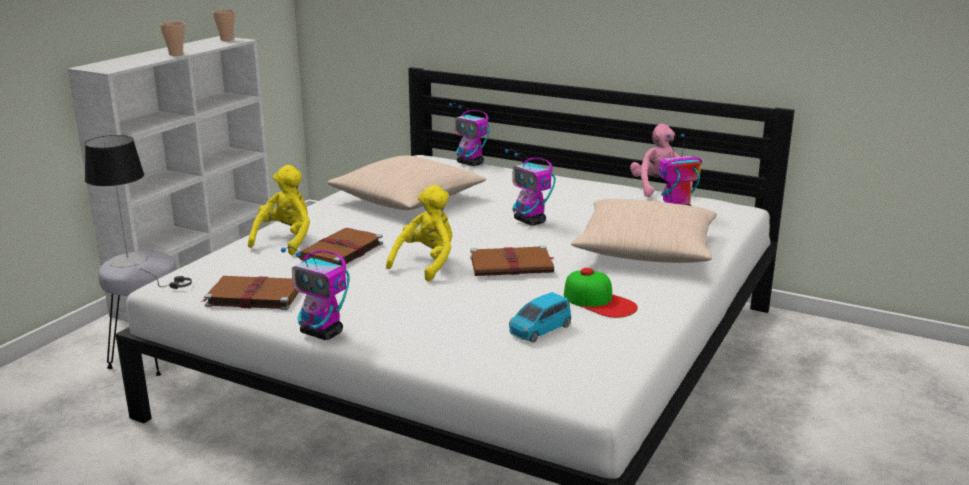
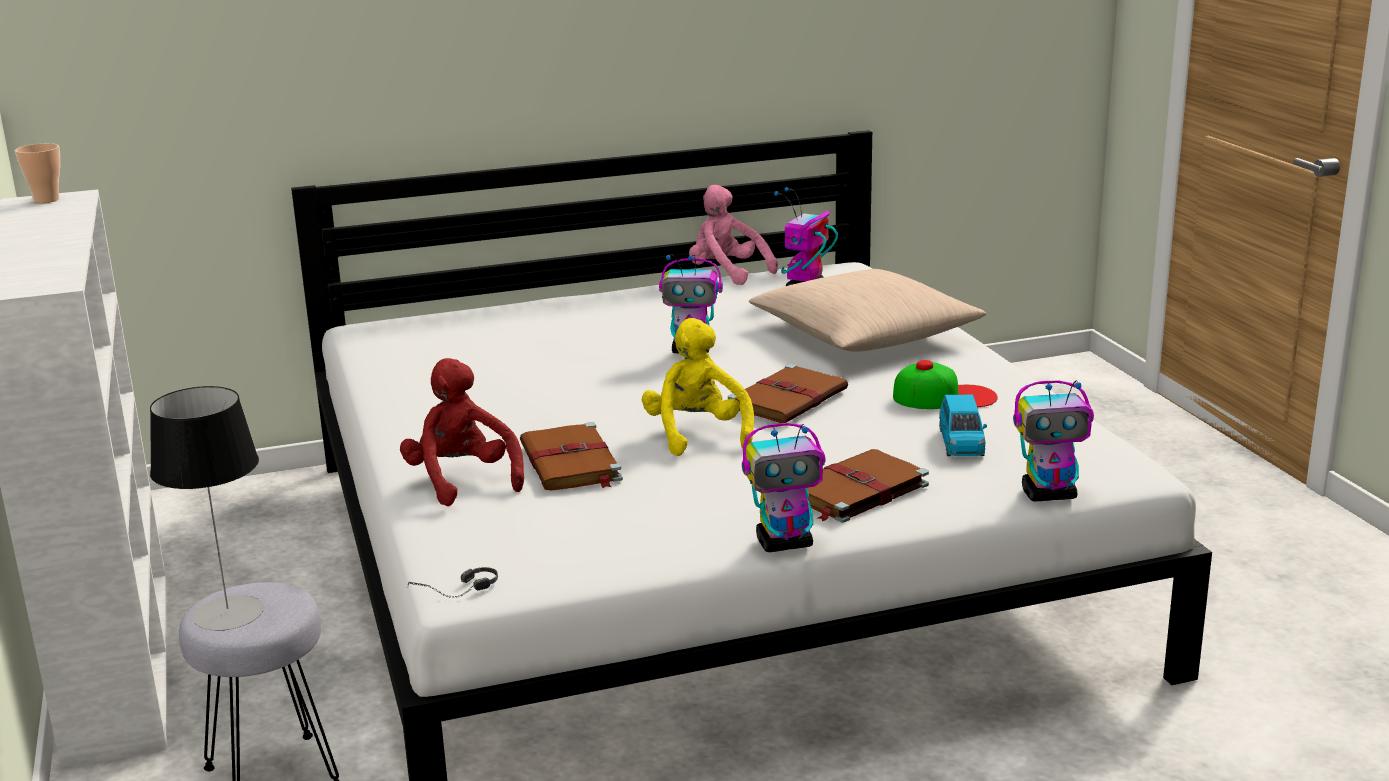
camera: 45 degrees left, 0 degrees up
(176, 54) = (66, 238): cup -> none
(253, 296) = (603, 549): brown book -> brown book (855, 491)
(286, 240) = (462, 481): yellow plush toy -> red plush toy
(408, 199) = (484, 380): beige pillow -> none
(470, 163) = (444, 314): toy robot -> toy robot (1049, 494)

